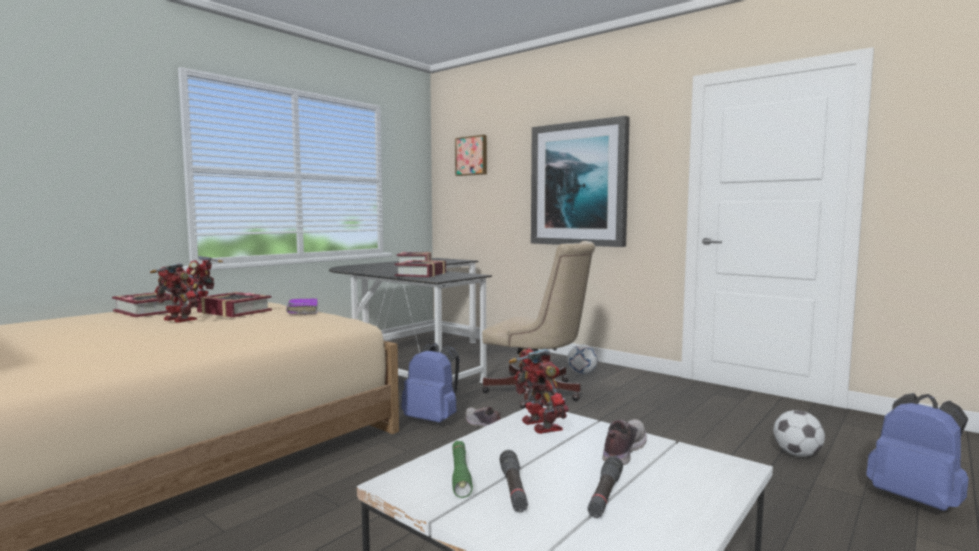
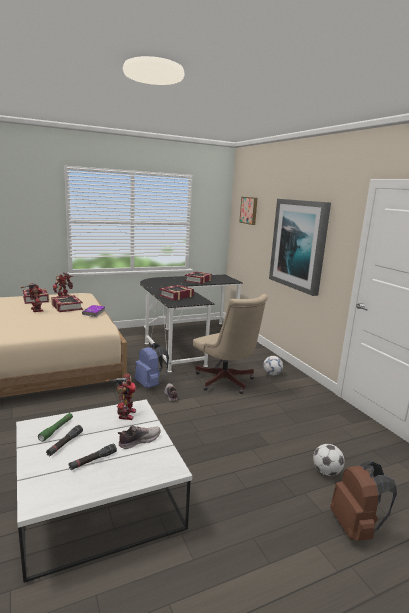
camera: 25 degrees right, 10 degrees up
(916, 500) = (356, 527): blue backpack -> brown backpack

